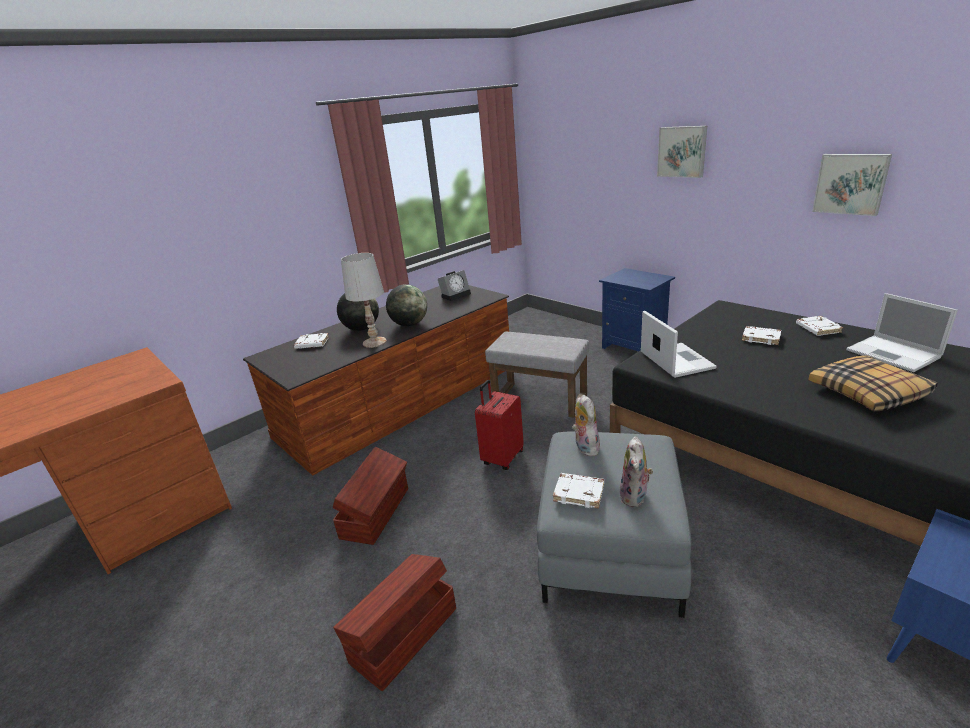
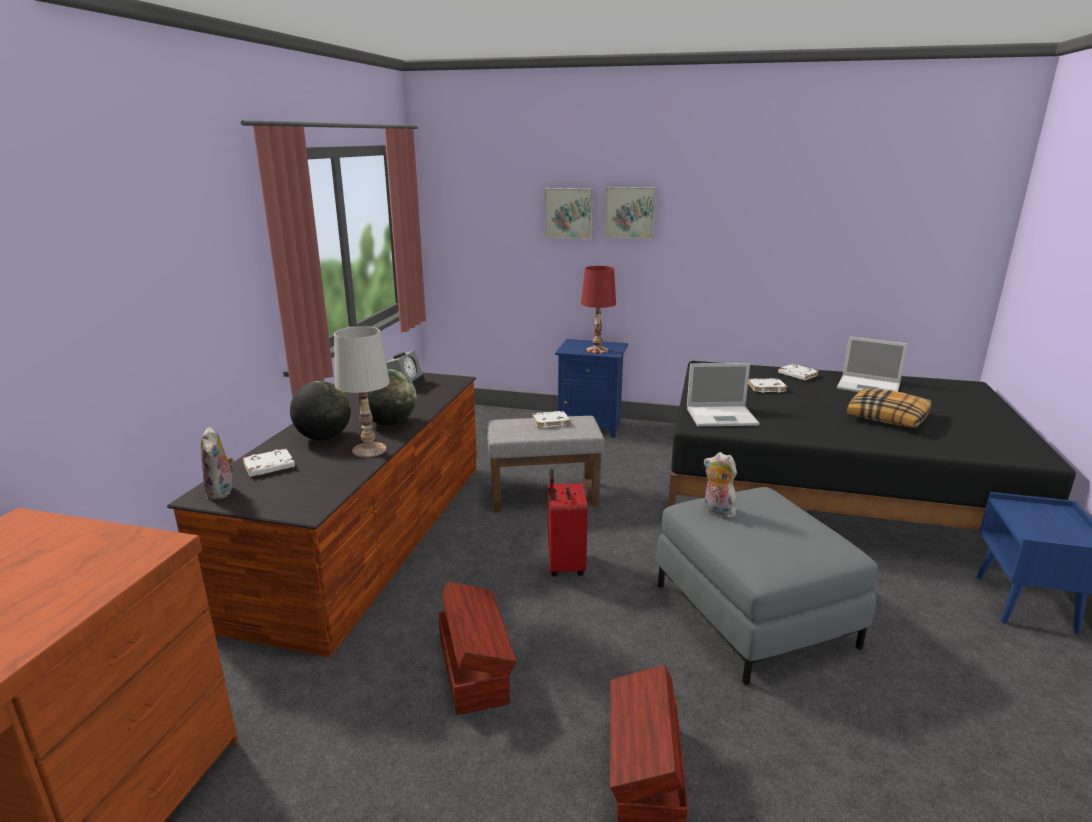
camera: 35 degrees left, 5 degrees down
(579, 493) = (761, 550): white book -> white book (551, 422)
(635, 497) = (808, 540): plush toy -> plush toy (222, 492)
(637, 281) = (596, 350): none -> red table lamp
(675, 360) = (723, 416): laptop -> laptop turned 135 degrees clockwise
(851, 183) = (792, 244): picture -> picture (569, 213)

